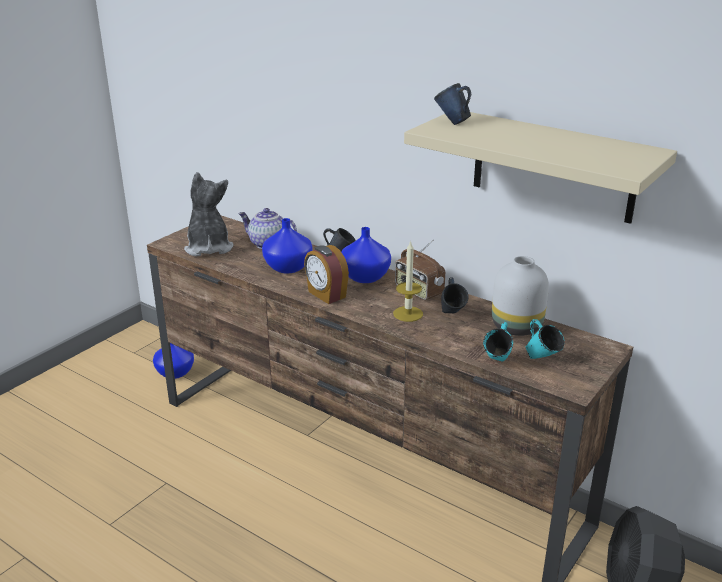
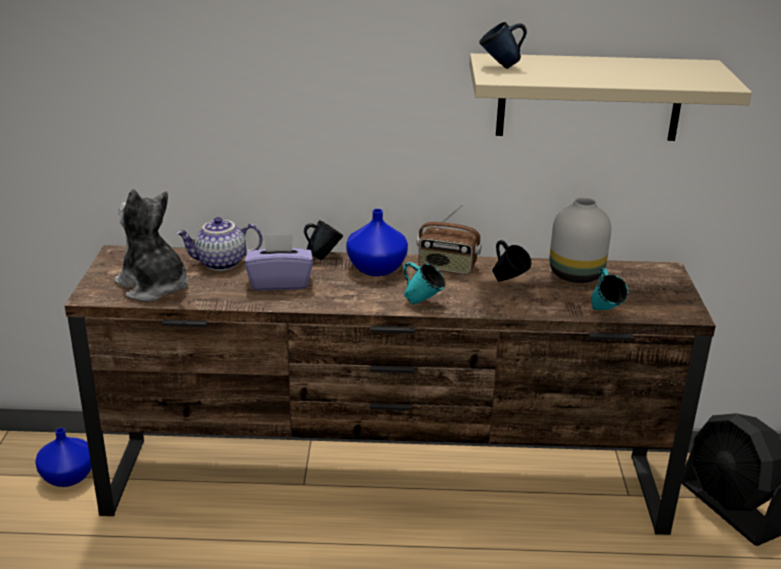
camera: 35 degrees left, 0 degrees up
(287, 267) = (280, 283): blue vase -> purple tissue box
(326, 295) = (362, 299): alarm clock -> none
(408, 314) = (468, 293): candle -> none
(541, 360) = (633, 297): turquoise mug -> turquoise mug (422, 303)

